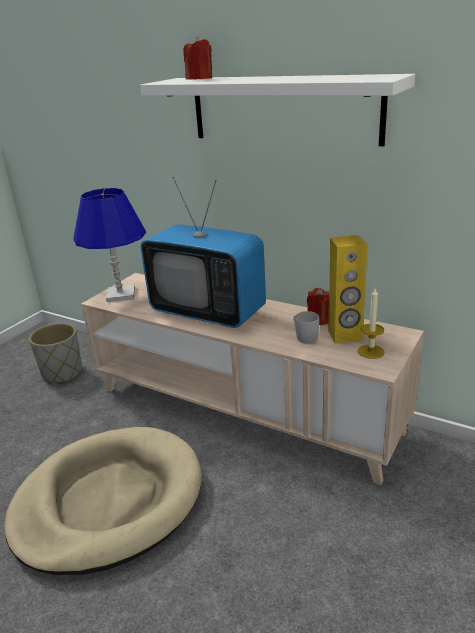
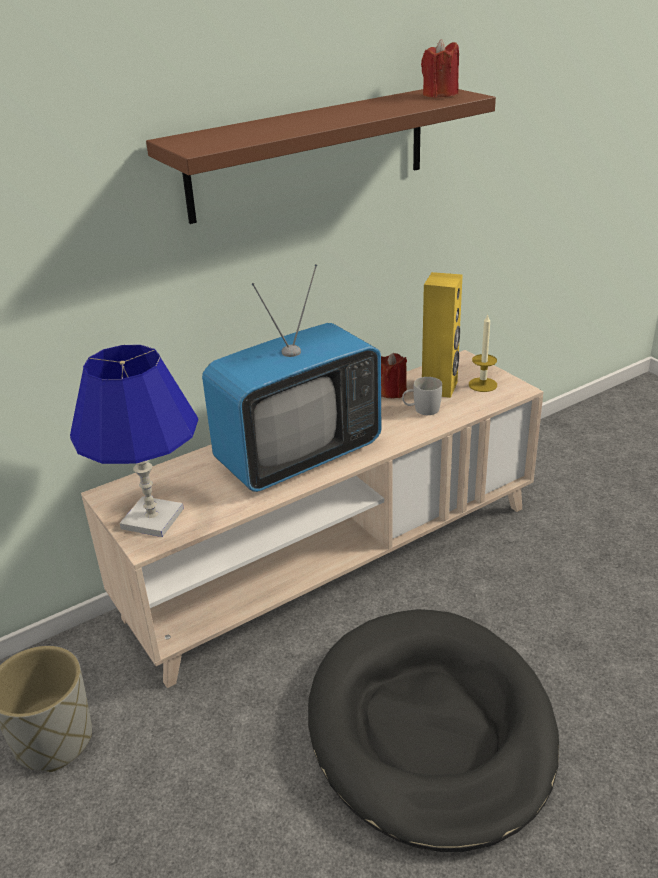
camera: 65 degrees left, 5 degrees up
(108, 501) = (430, 729): beige dog bed -> black dog bed
(199, 79) = (223, 133): red candle -> red candle (440, 94)
(283, 109) = (309, 153): white shelf -> brown shelf

